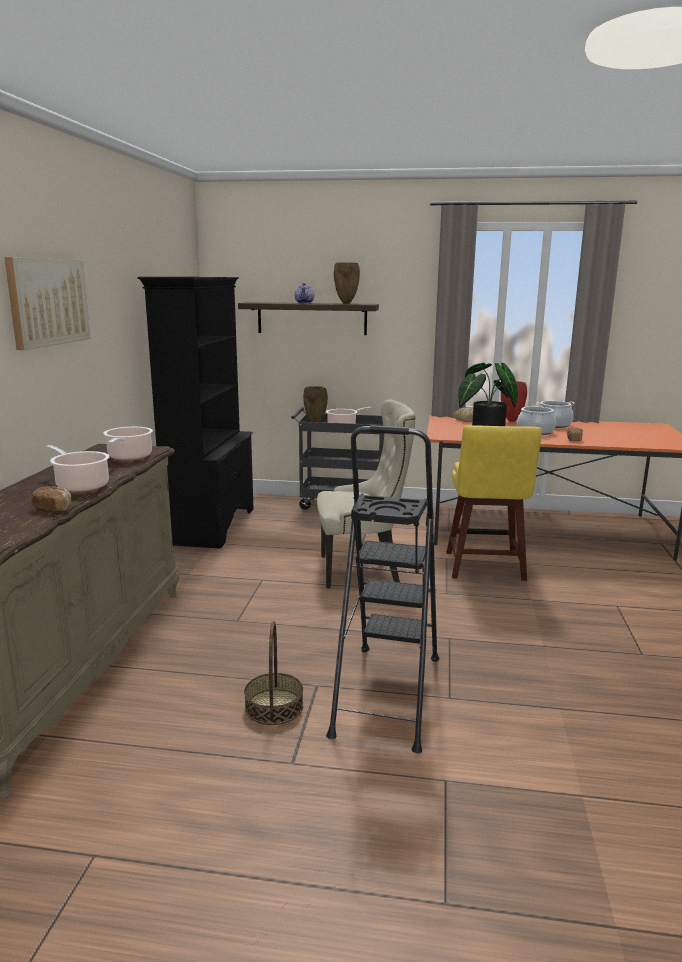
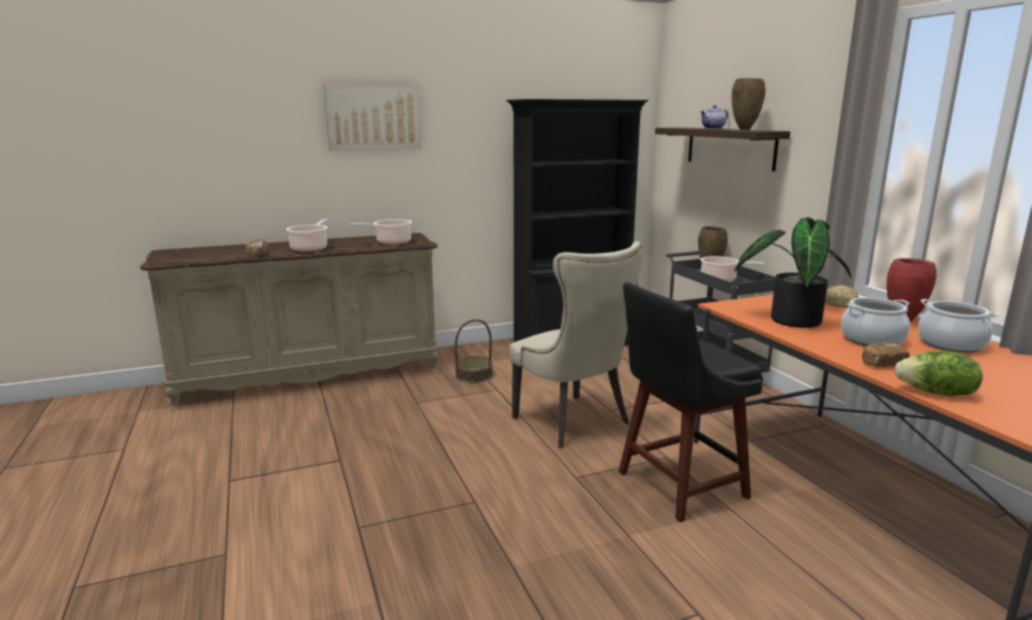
camera: 60 degrees right, 0 degrees up
(274, 706) = (299, 453): basket -> basket (474, 375)
(387, 695) = (343, 494): step ladder -> none
(485, 568) = (676, 486): yellow chair -> black chair
(617, 443) = (936, 393): none -> lettuce

